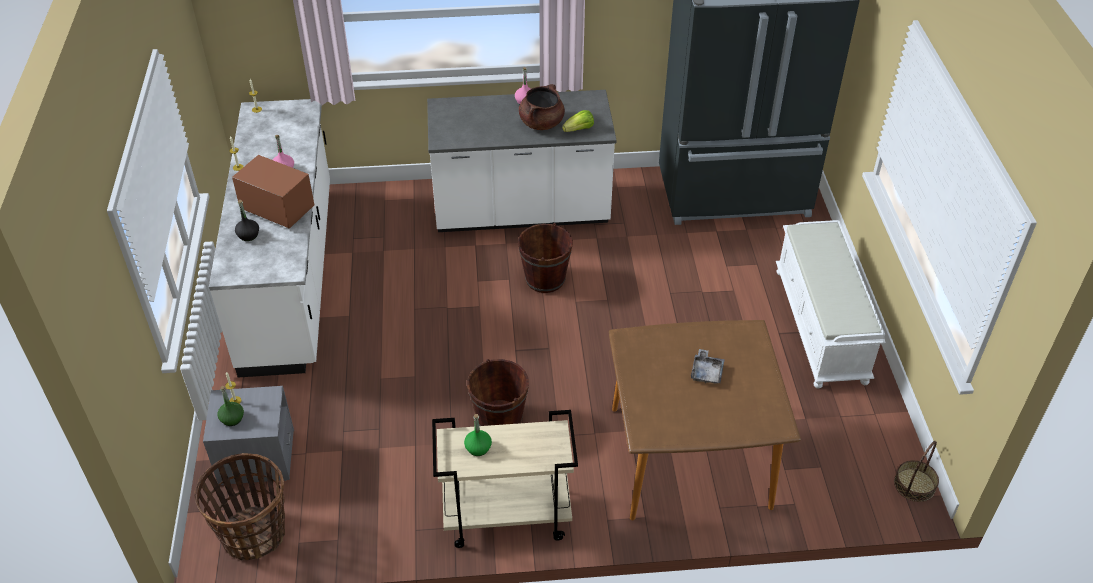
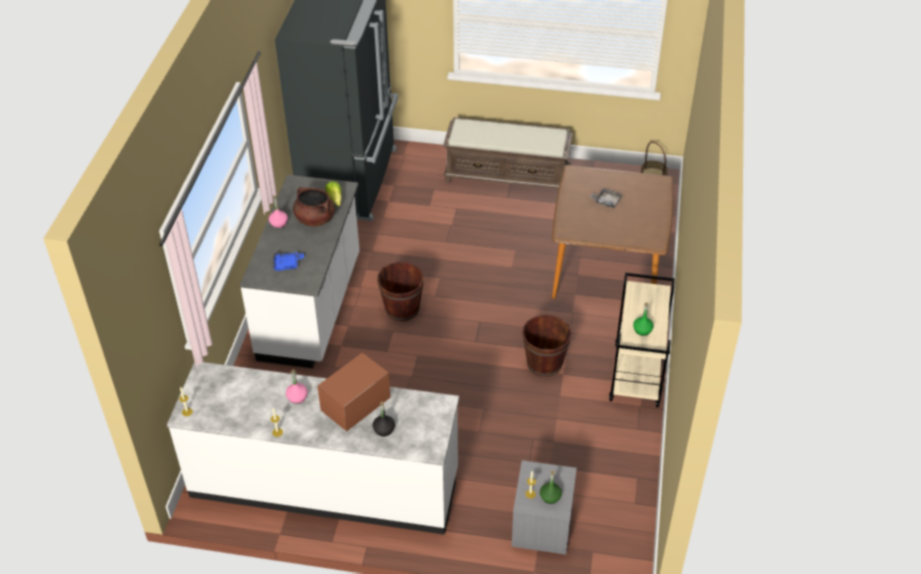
camera: 75 degrees left, 0 degrees up
(254, 534) = (621, 532): basket -> none
(465, 121) = (287, 265): none -> blue tray
(821, 326) = (508, 175): white bench -> brown bench

